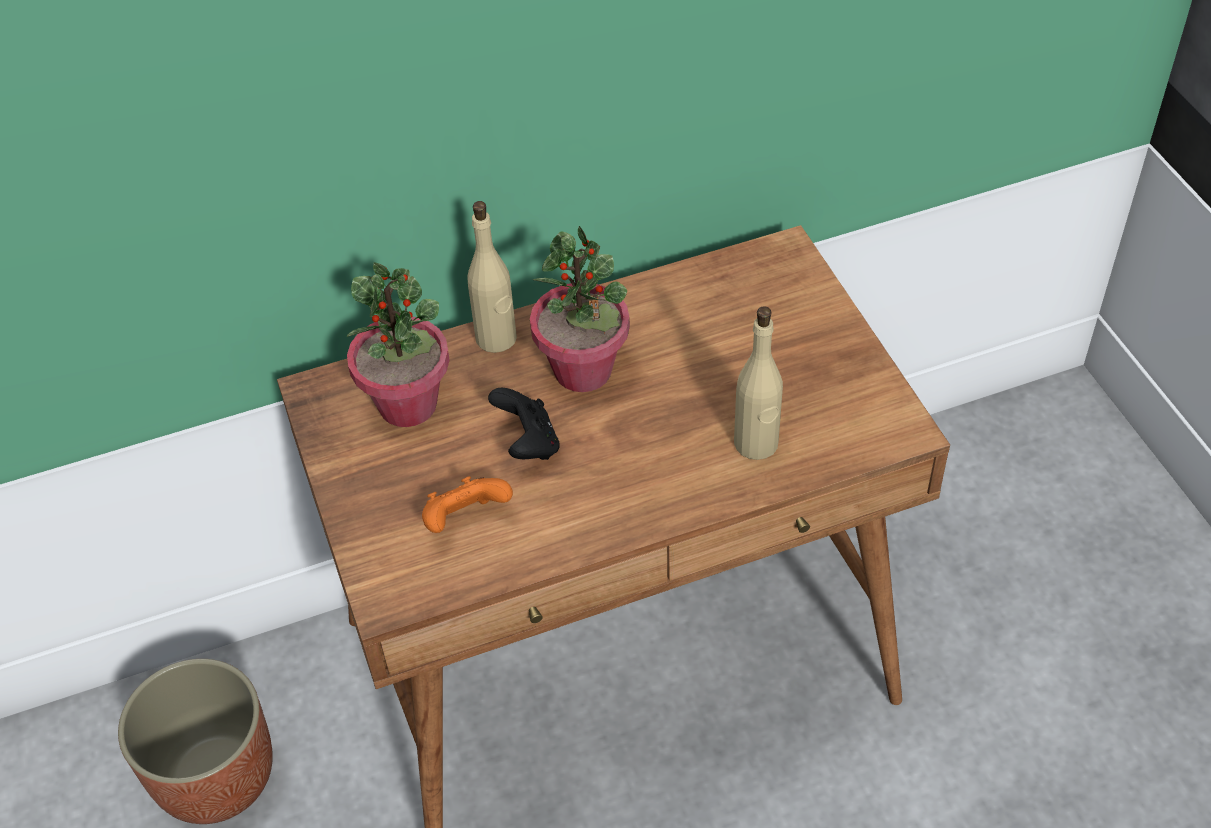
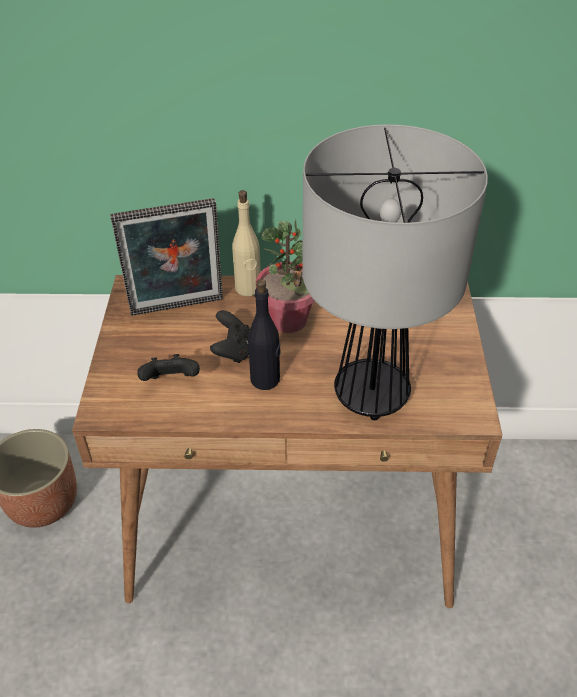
camera: 20 degrees right, 5 degrees down
(408, 404) = (177, 309): potted plant -> picture frame
(466, 519) = (171, 382): orange game controller -> black game controller
(599, 471) = (265, 379): none -> black bottle
(756, 444) = (372, 394): beige bottle -> table lamp

